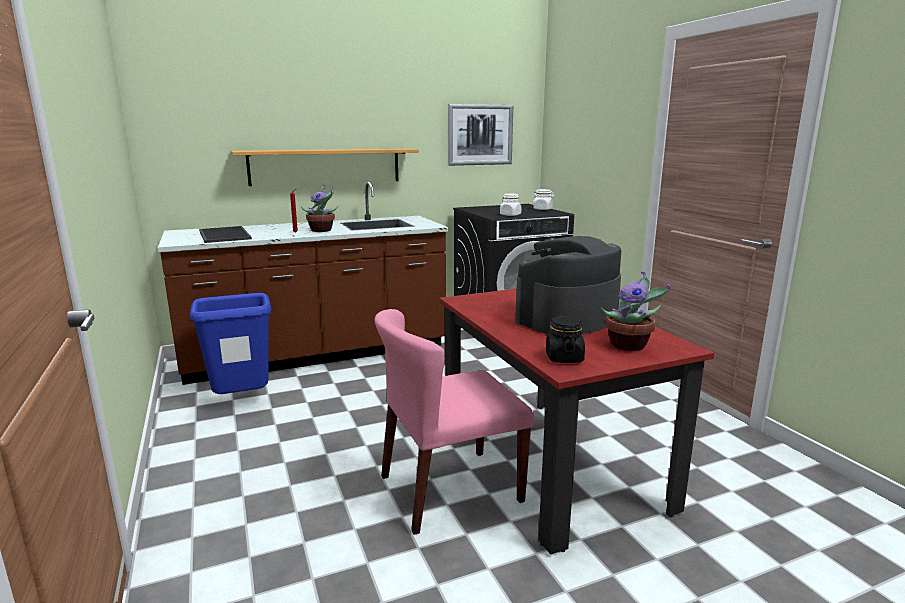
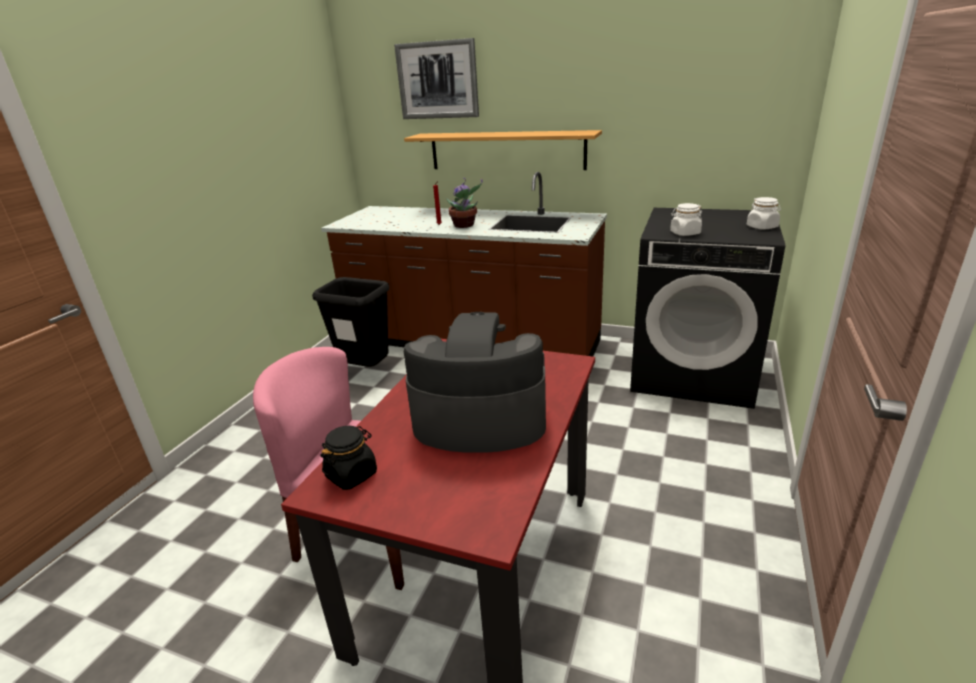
camera: 45 degrees right, 10 degrees up
(223, 235) = (387, 219): tray -> none
(243, 401) = (366, 372): blue trash can -> black trash can
(480, 135) = (707, 110): picture -> picture (437, 80)
(630, 345) = (446, 494): potted plant -> none

